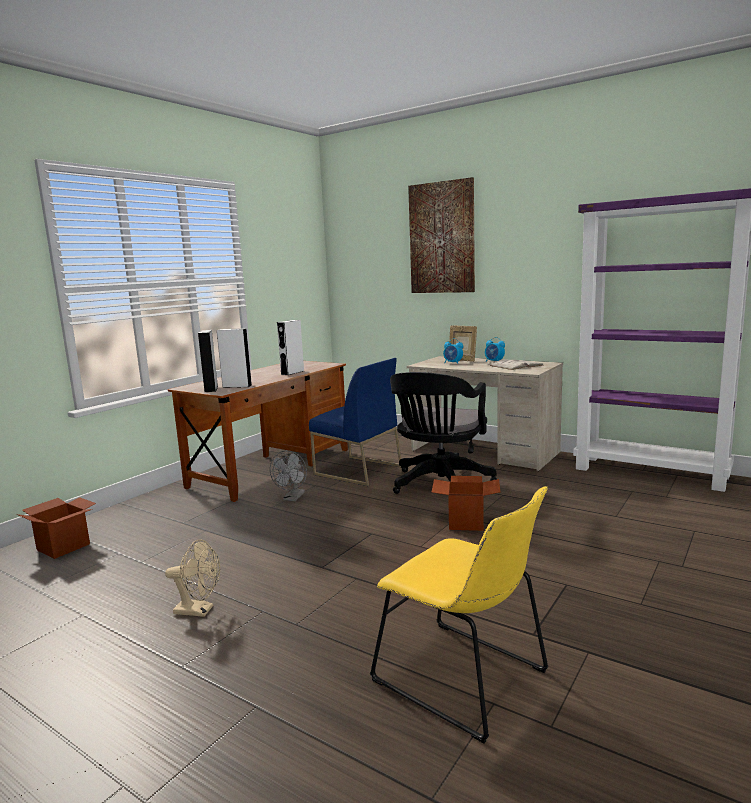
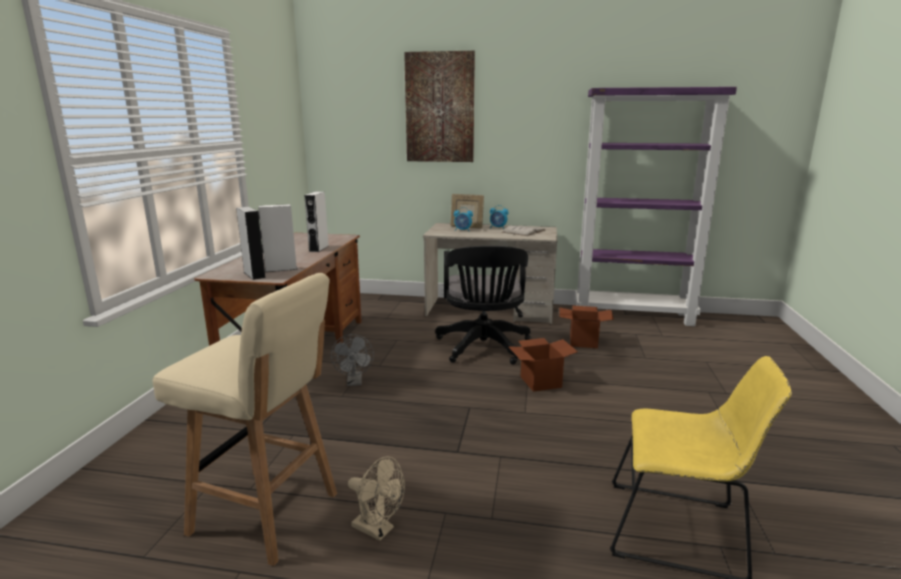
camera: 25 degrees left, 5 degrees up
(63, 547) = (122, 492): cardboard box -> cardboard box (583, 342)
(135, 582) = (267, 514): none -> beige stool
(199, 610) = (378, 530): beige fan -> beige fan turned 45 degrees clockwise
(357, 470) = (392, 343): blue chair -> none

